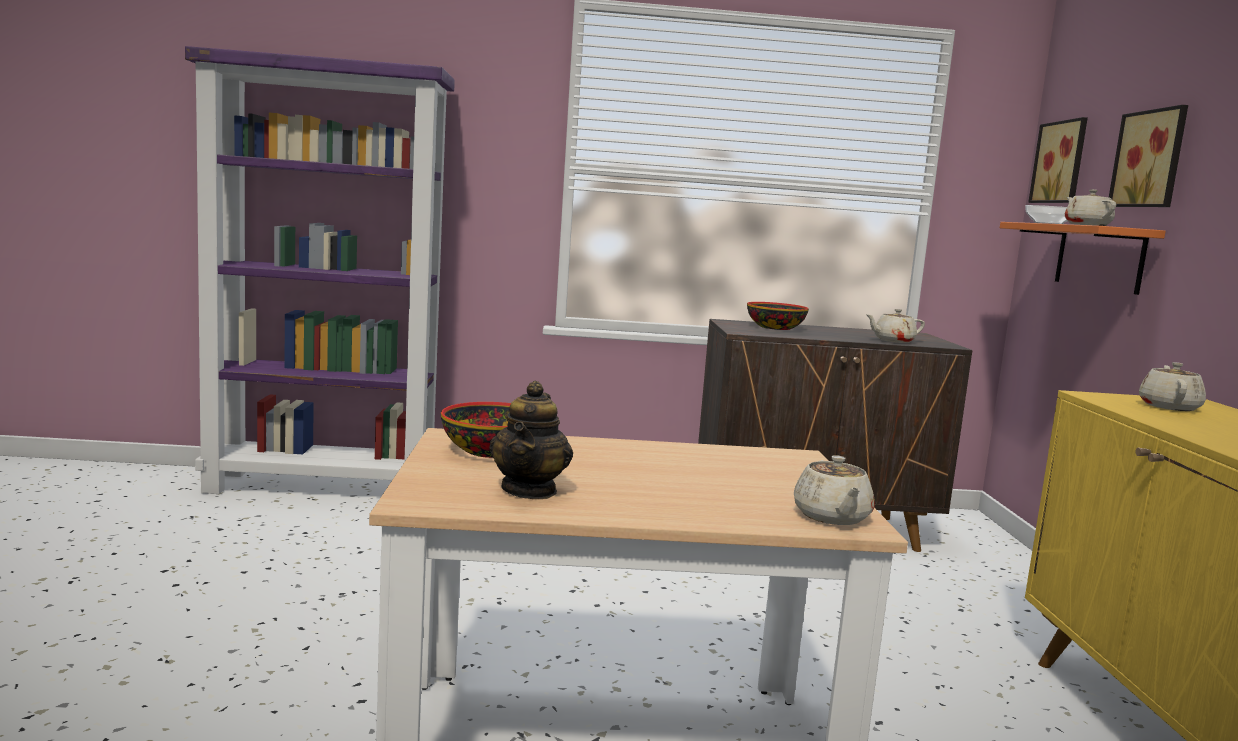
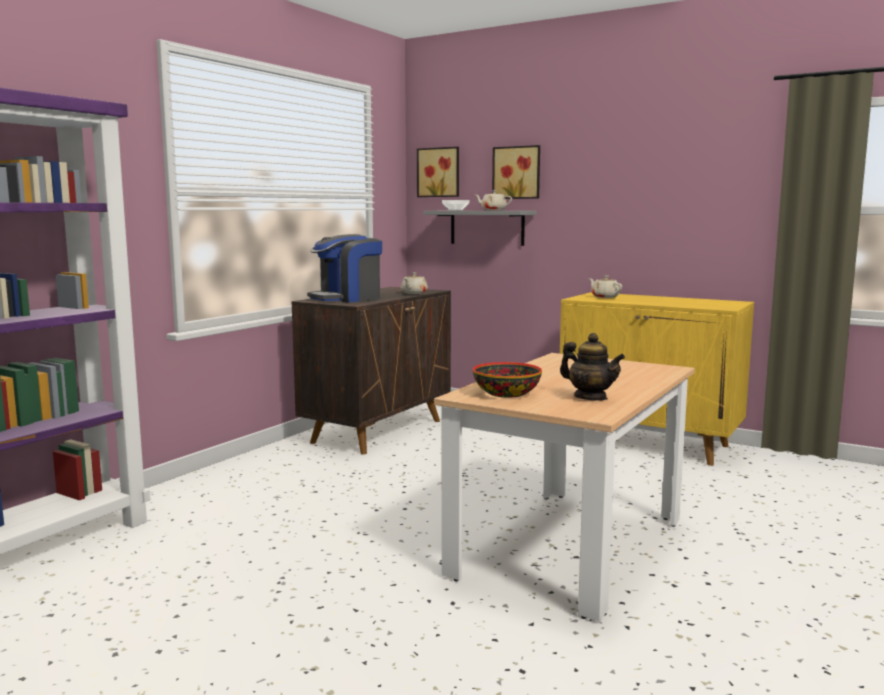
camera: 55 degrees left, 0 degrees up
(776, 328) = (347, 298): bowl -> coffee machine
(831, 517) = (659, 369): beige teapot -> none
(1099, 257) = (487, 227): orange shelf -> grey shelf

